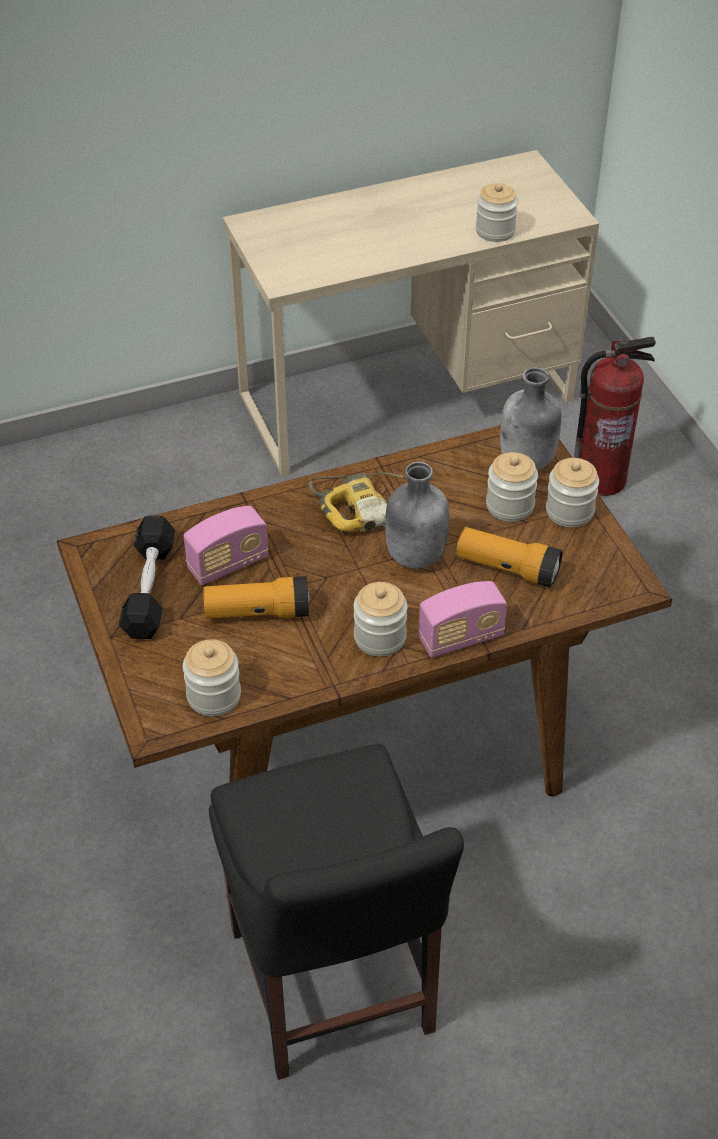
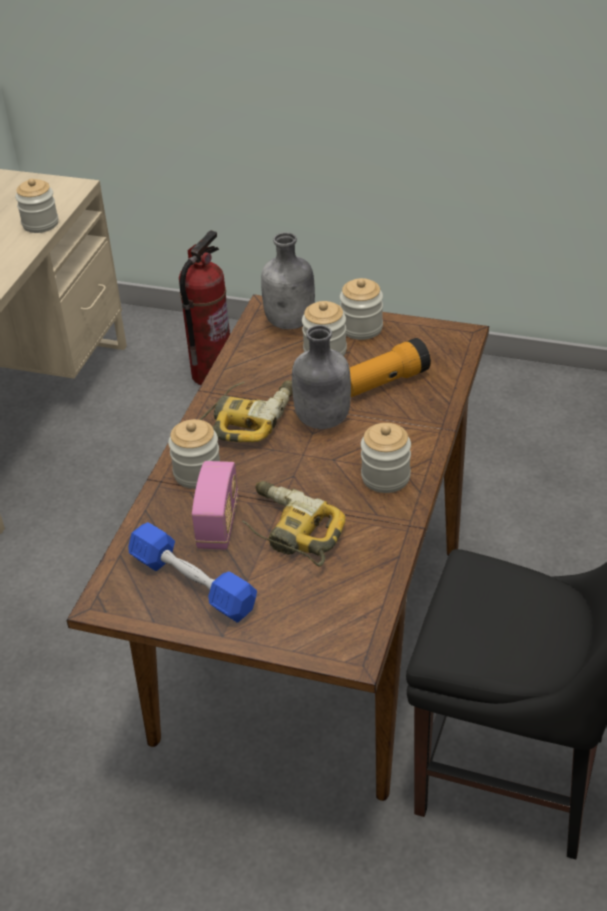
camera: 50 degrees left, 5 degrees down
(149, 588) = (193, 584): black dumbbell -> blue dumbbell
(214, 696) = (354, 600): jar -> jar (197, 473)
(257, 612) = (290, 531): flashlight -> power drill
(461, 638) = (428, 437): radio -> none

